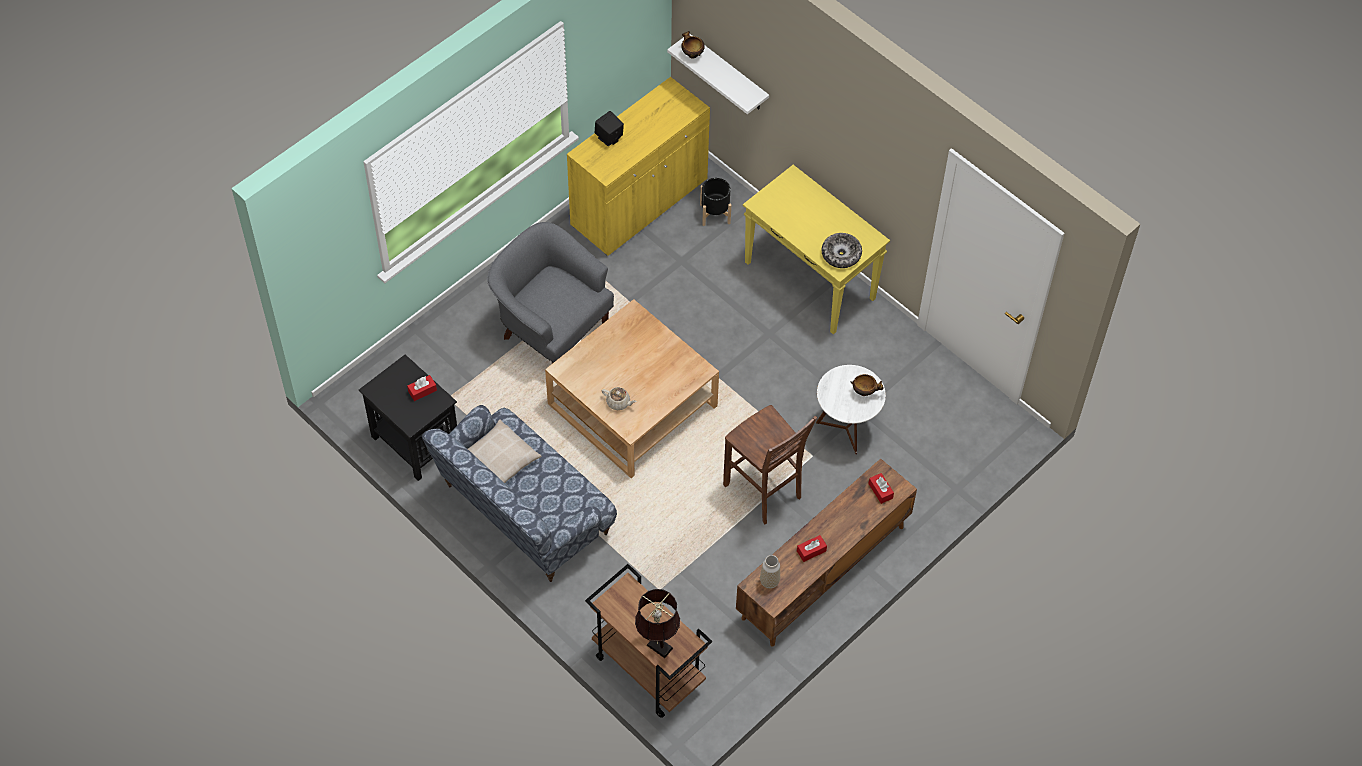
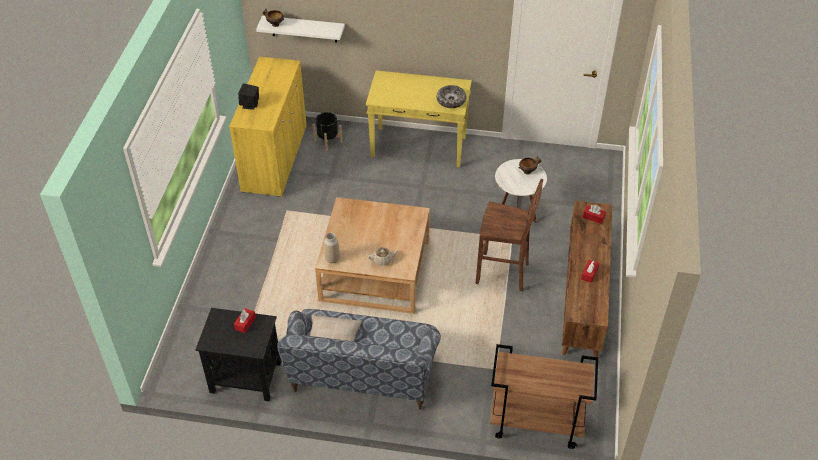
camera: 35 degrees left, 10 degrees down
(551, 328) = (280, 256): grey armchair -> none
(657, 645) = (563, 385): brown table lamp -> none
(769, 581) = (583, 306): vase -> vase (332, 259)

